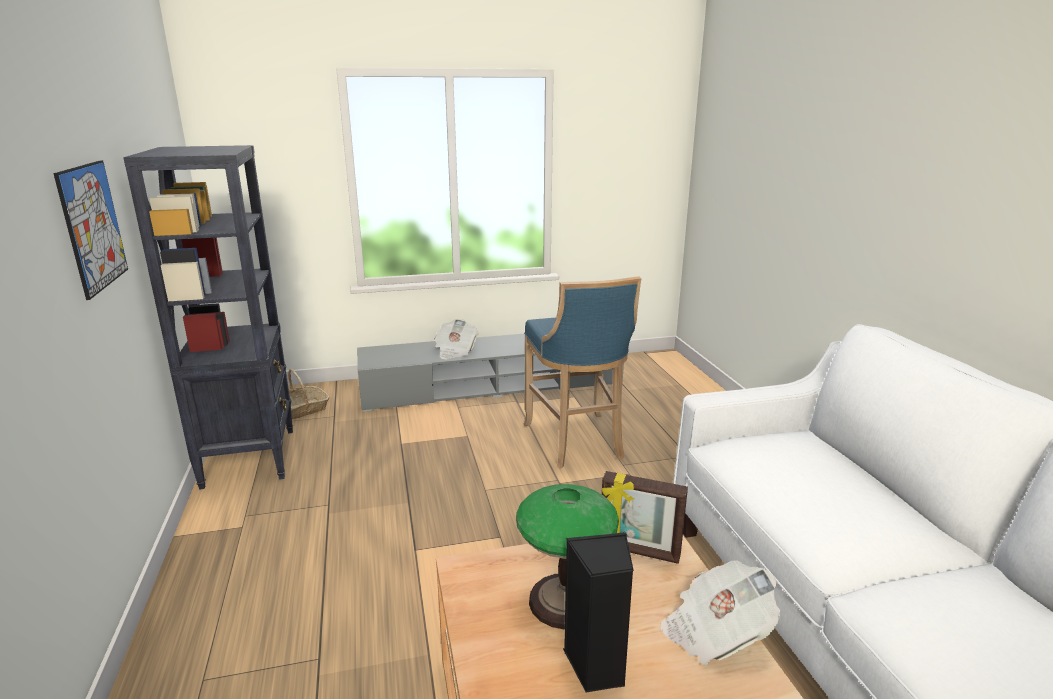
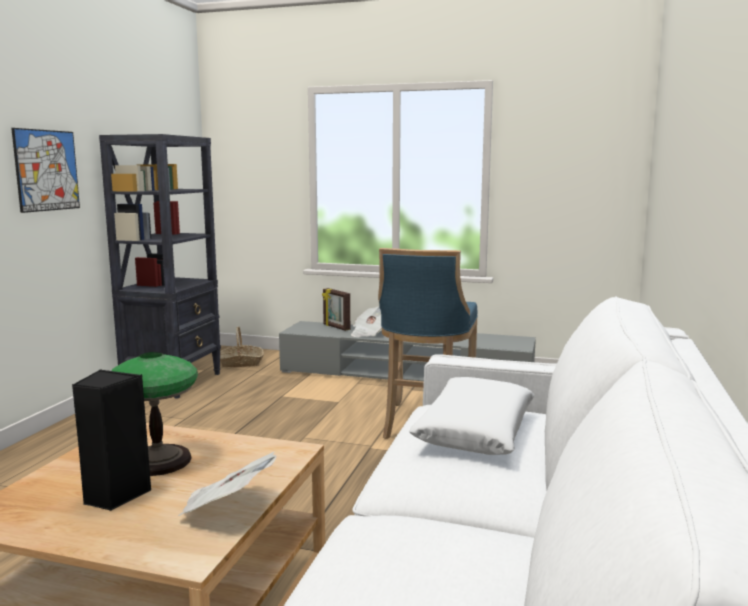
camera: 30 degrees right, 10 degrees down
(639, 552) = (261, 453): picture frame -> picture frame (336, 327)
(799, 470) = (475, 430): none -> white pillow

